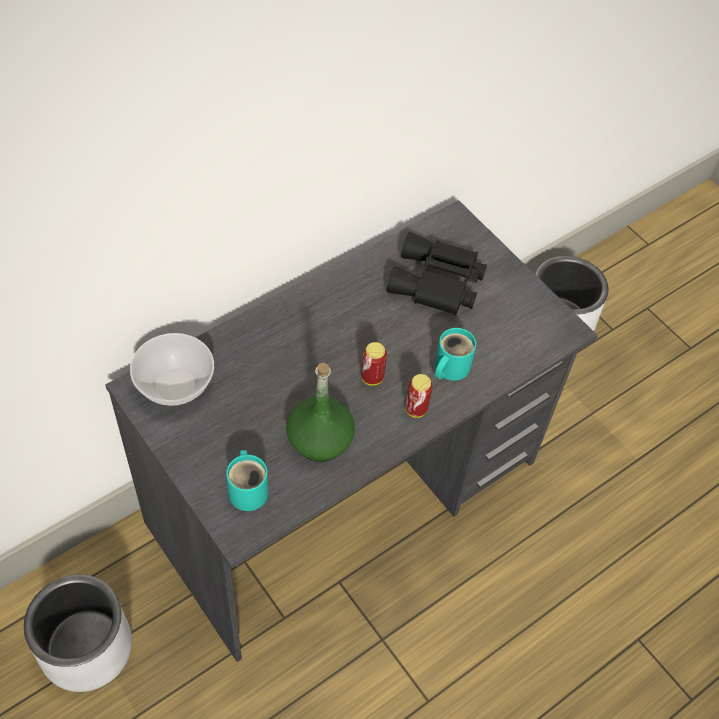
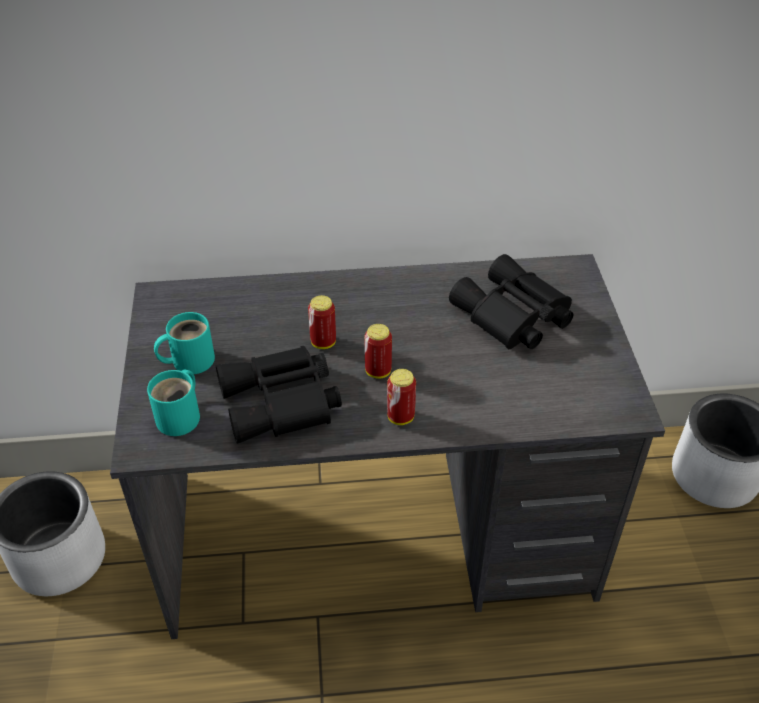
camera: 35 degrees right, 10 degrees down
(177, 386) = (193, 307): bowl -> none
(311, 371) = (323, 343): none -> can
(320, 440) = (282, 403): green bottle -> black binoculars
(449, 367) = (466, 394): turquoise mug -> turquoise mug (189, 360)

